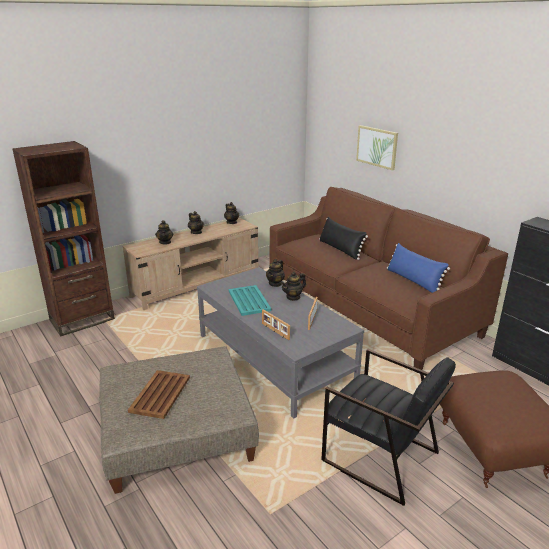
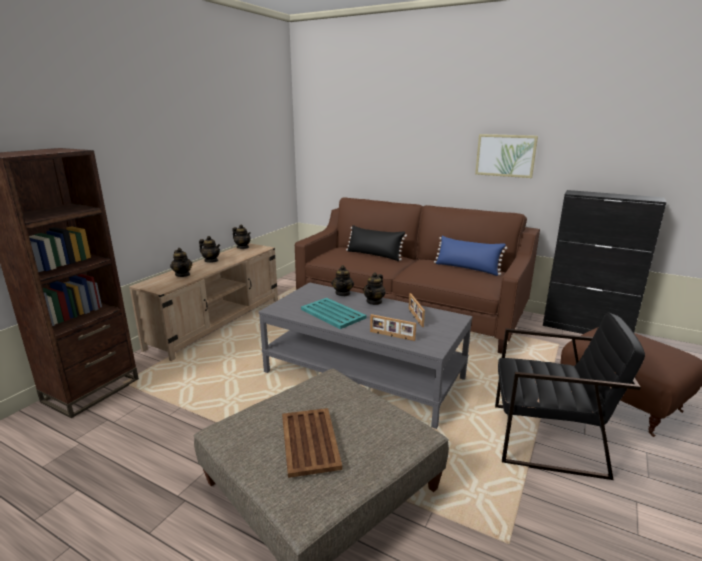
camera: 25 degrees left, 5 degrees down
(377, 147) = (385, 153): picture -> picture (505, 155)

